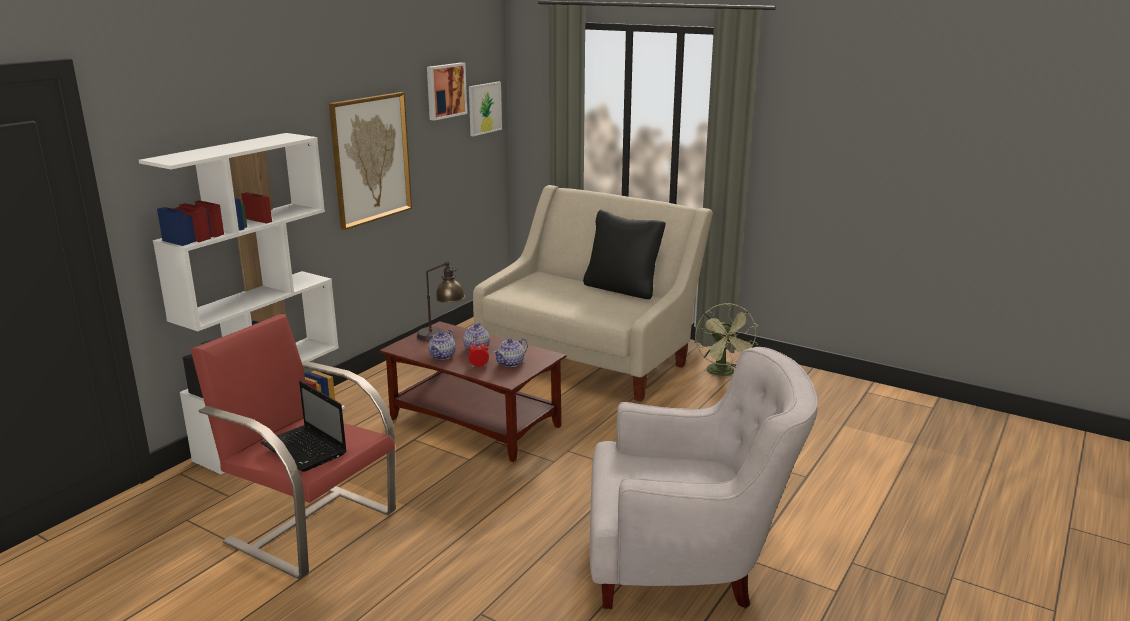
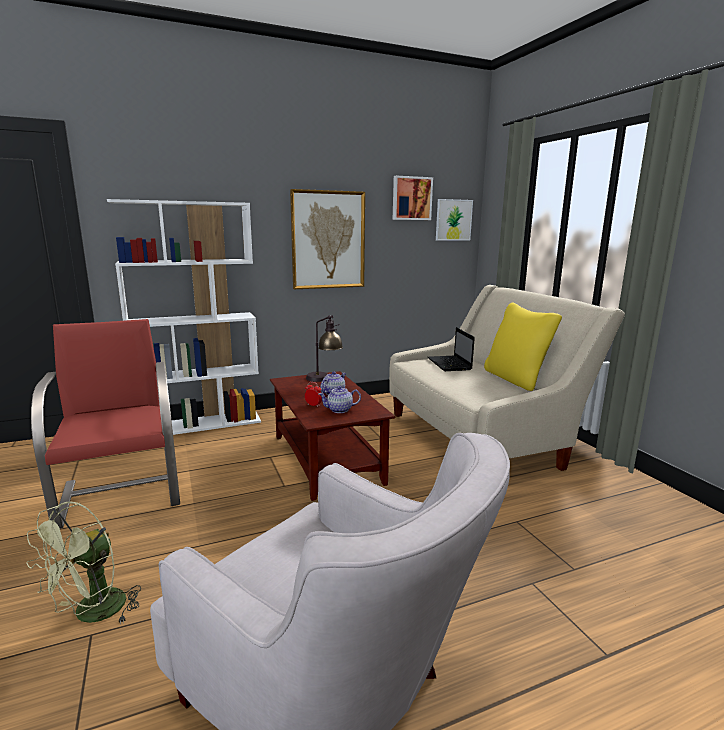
camera: 35 degrees right, 5 degrees down
(306, 450) = (95, 424): laptop -> laptop (450, 364)
(442, 356) = (301, 392): teapot -> none
(622, 289) = (516, 379): black pillow -> yellow pillow
(723, 373) = (604, 489): green fan -> green fan (92, 614)

